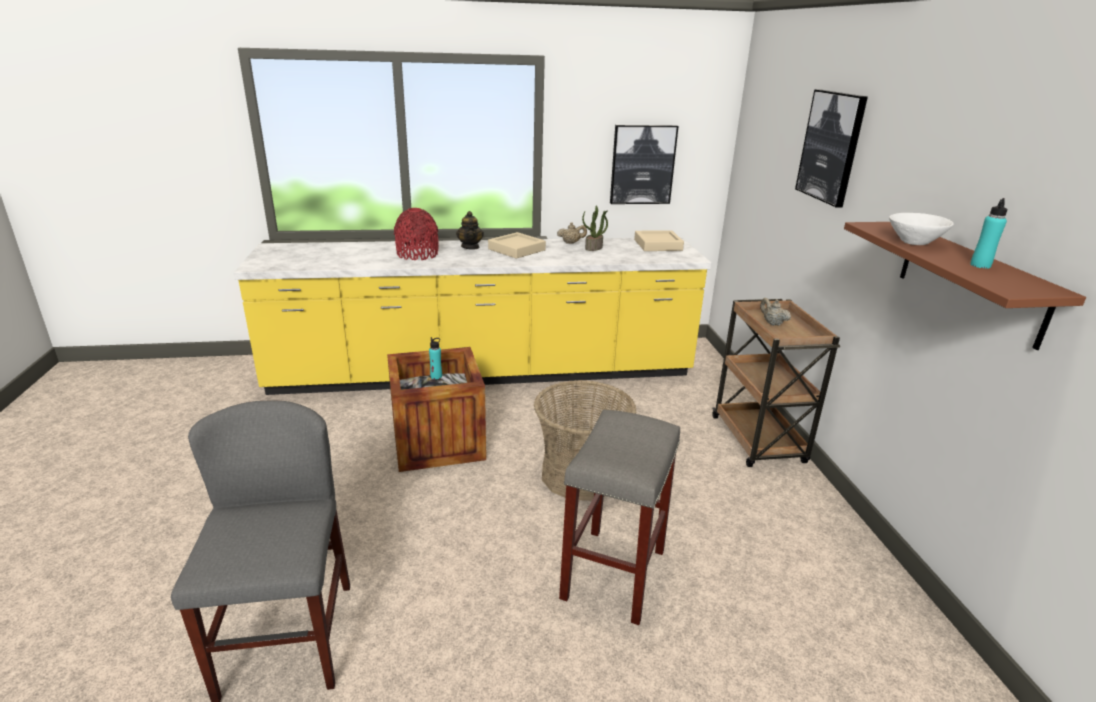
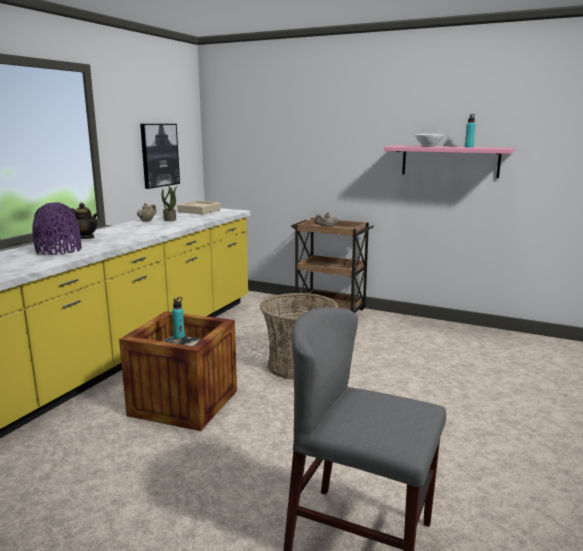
camera: 55 degrees left, 10 degrees down
(417, 254) = (59, 250): red vase -> purple vase
(516, 249) = (125, 231): beige tray -> none
(614, 575) = (402, 387): grey stool -> none
(831, 147) = (317, 118): picture -> none
(970, 281) = (450, 161): brown shelf -> pink shelf

